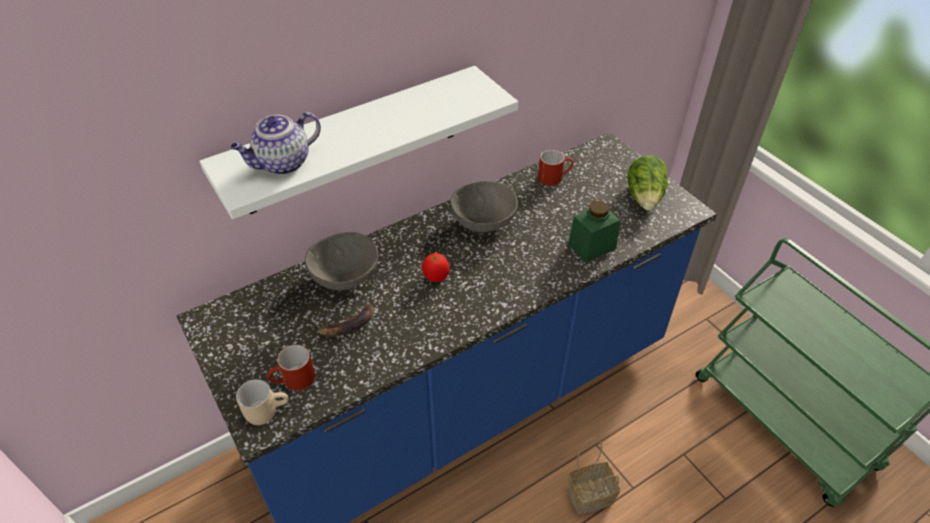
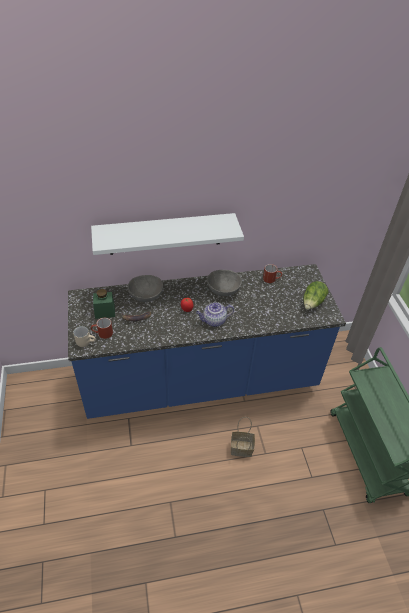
camera: 20 degrees right, 0 degrees up
(282, 164) = (123, 236): teapot -> teapot (214, 321)
(592, 246) = (269, 318): green jar -> green jar (105, 312)

